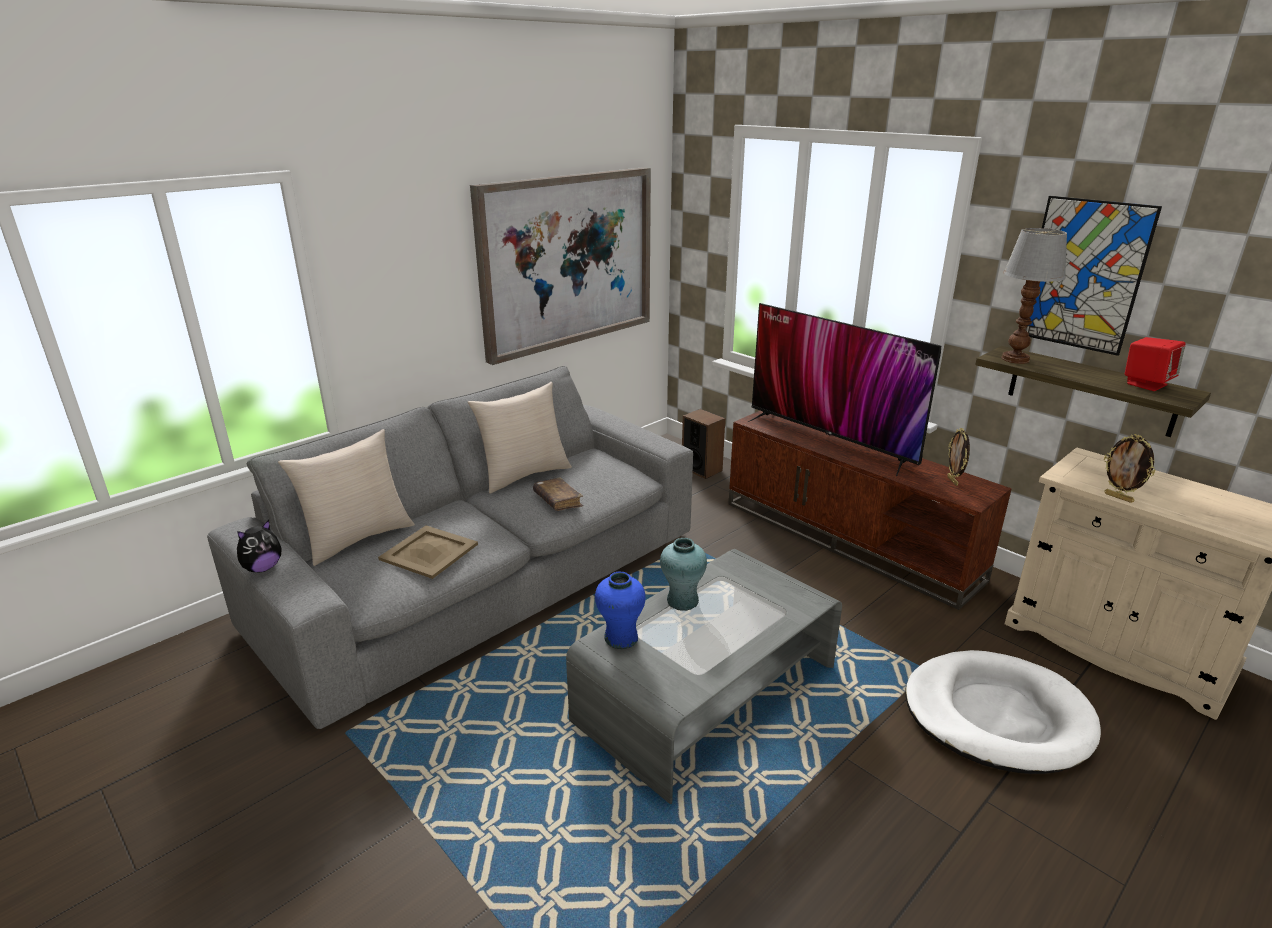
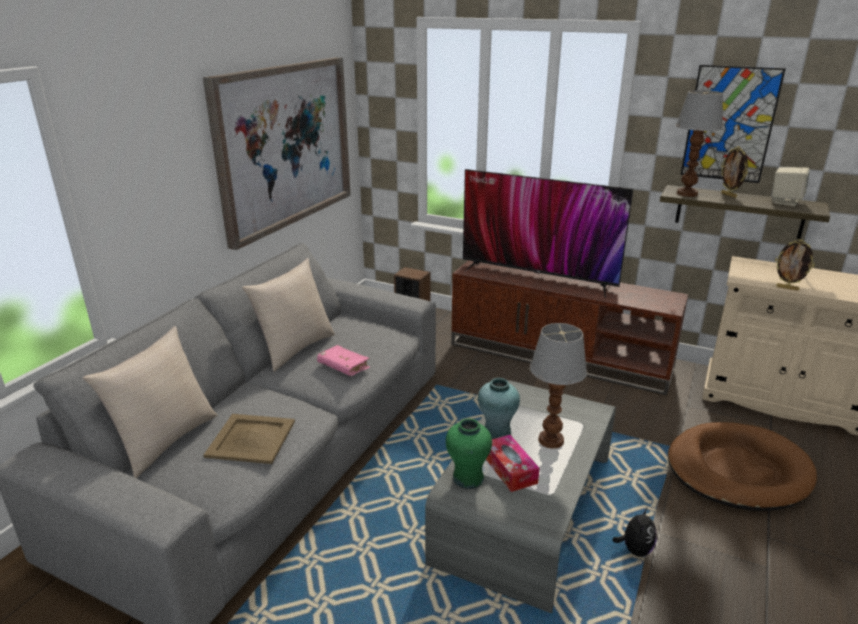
camera: 20 degrees left, 0 degrees up
(262, 568) = (91, 494): plush toy -> plush toy (635, 549)
(558, 500) = (343, 366): brown book -> pink book
(621, 638) = (468, 478): blue vase -> green vase
(671, 640) = (510, 469): none -> tissue box
(736, 621) = (550, 441): none -> table lamp
(953, 481) = (646, 295): picture frame -> picture frame (729, 195)
(996, 716) = (737, 470): white dog bed -> brown dog bed
(1146, 384) = (785, 202): red speaker -> beige speaker

